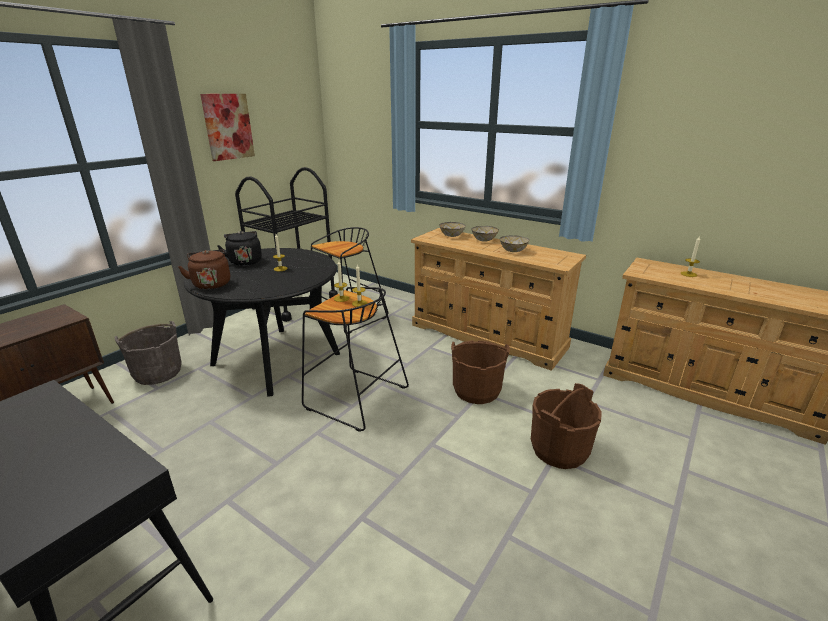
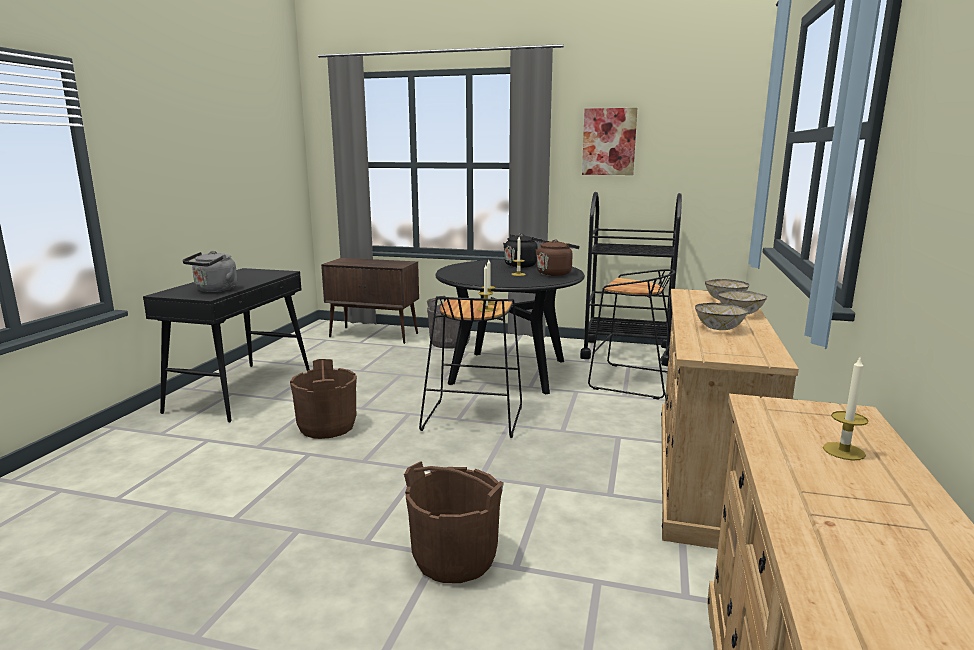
camera: 70 degrees right, 10 degrees down
(83, 467) = (214, 290): none -> grey kettle
(211, 283) = (462, 267): brown kettle -> brown kettle (555, 273)
(476, 391) = (544, 482): brown bucket -> brown bucket (327, 427)

